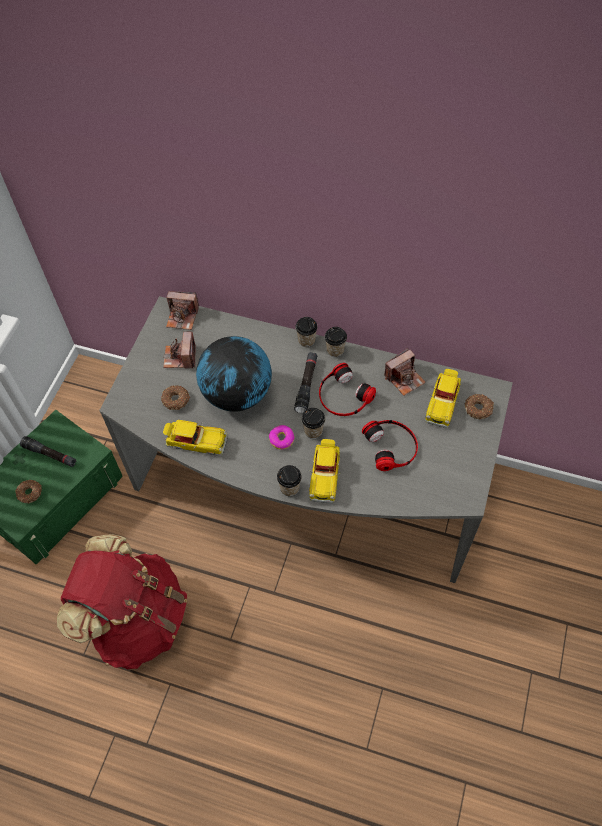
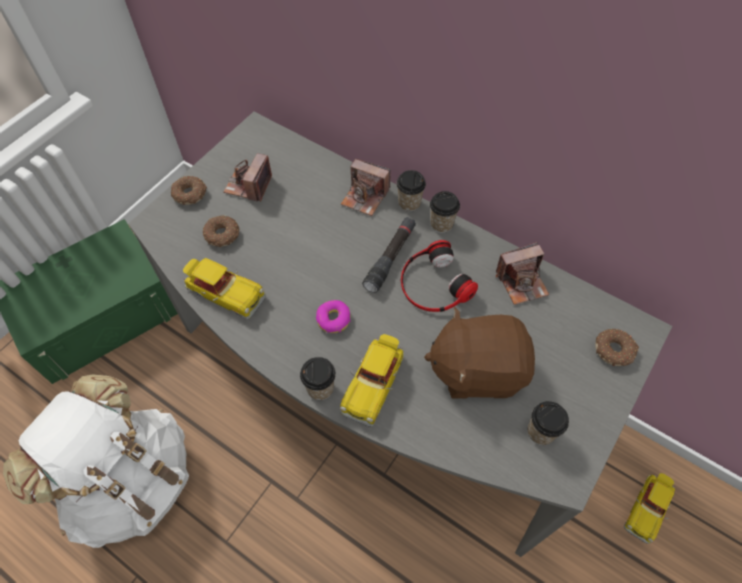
camera: 15 degrees right, 0 degrees up
(30, 493) = (58, 303): donut -> donut (190, 194)
(50, 455) = (97, 266): black flashlight -> none
(137, 619) = (131, 481): red backpack -> white backpack
(182, 317) = (270, 140): camera -> camera (365, 197)
(237, 394) = (299, 247): globe -> none
(313, 431) = (378, 319): cup -> cup (540, 432)
(391, 446) = (477, 369): headphones -> brown plush toy
(442, 402) = (565, 327): toy car -> toy car (647, 508)

